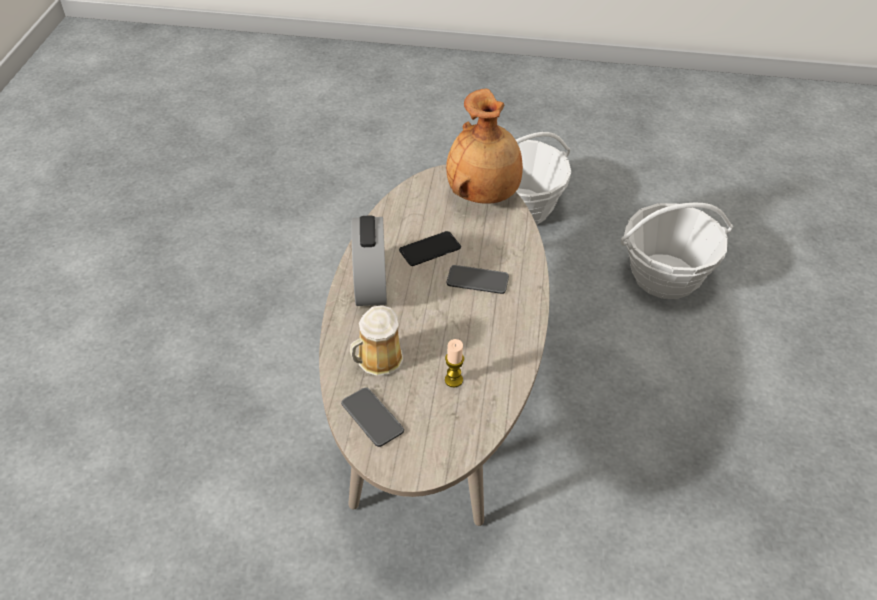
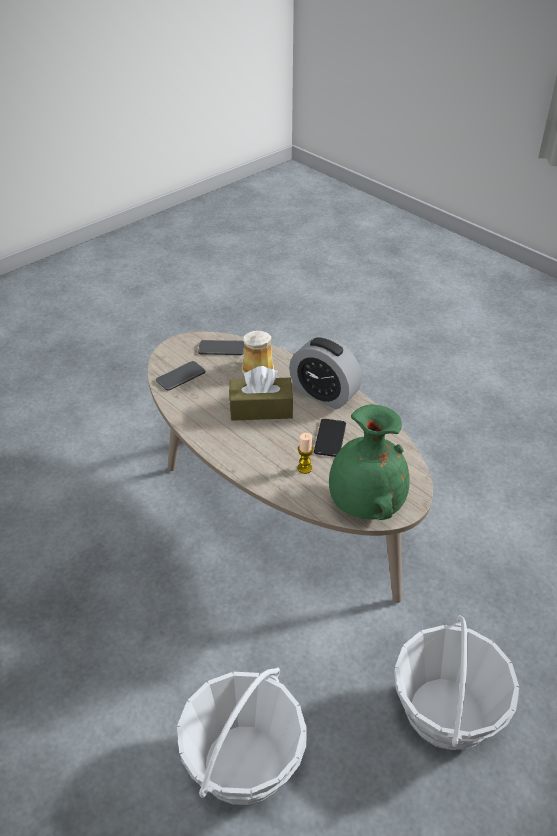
camera: 130 degrees right, 5 degrees down
(440, 317) = (261, 409): none -> brown tissue box
(453, 380) = (208, 388): candle -> candle (304, 468)
(477, 280) = (274, 443): phone -> phone (180, 376)
(484, 194) = (364, 504): brown vase -> green vase

